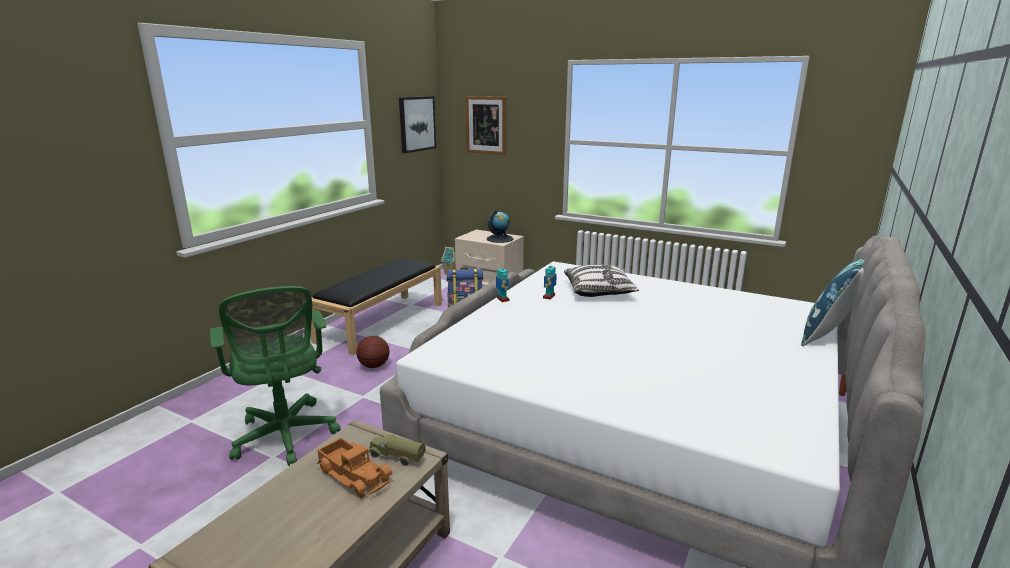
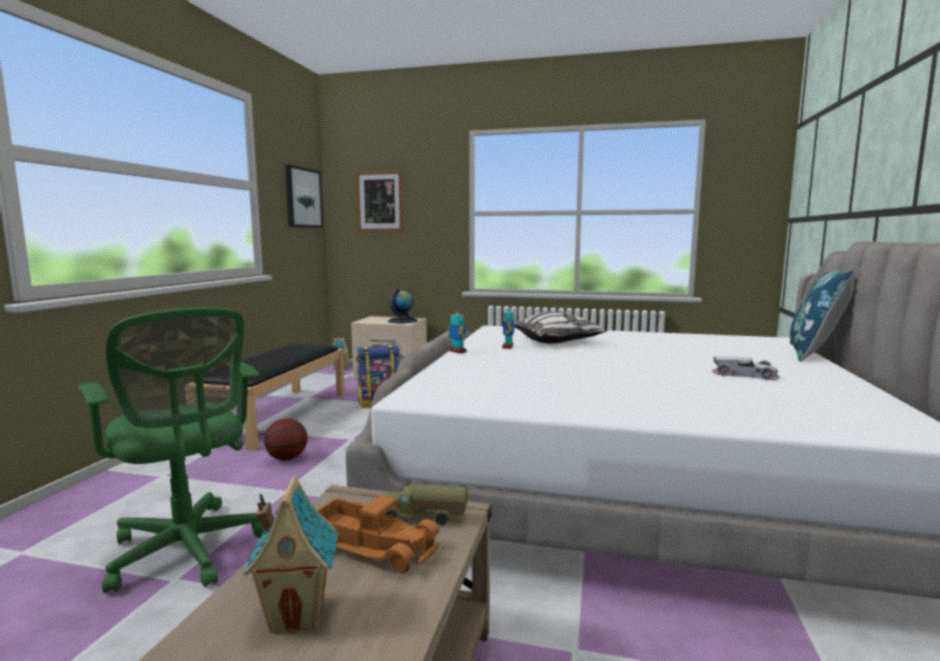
camera: 15 degrees left, 10 degrees down
(292, 513) = (298, 614): none -> toy house
(725, 359) = (744, 375): none -> white toy car

